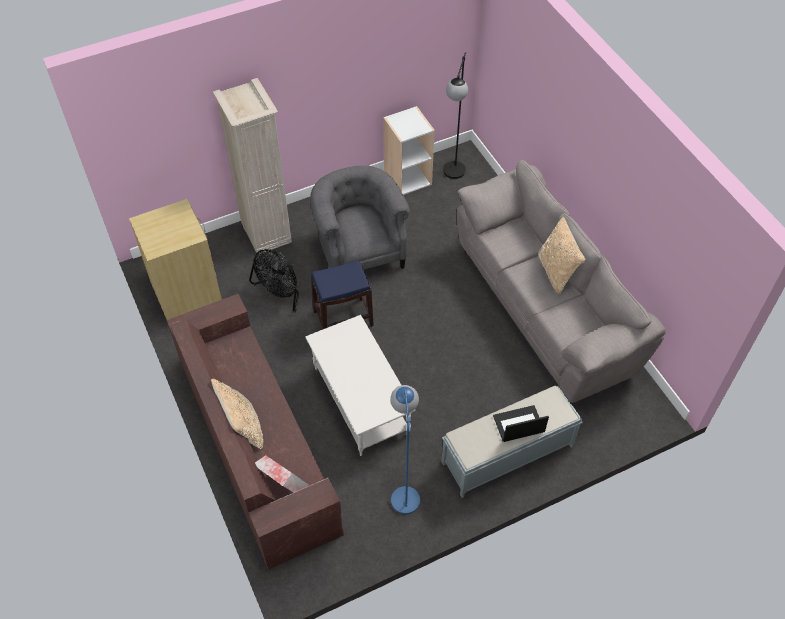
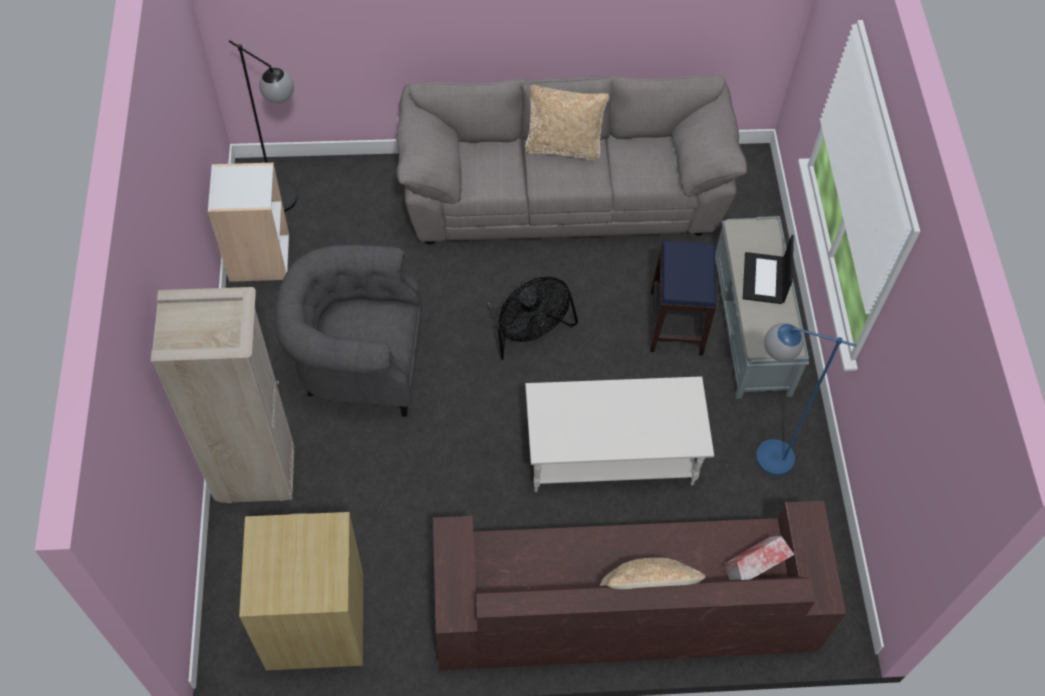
camera: 70 degrees left, 5 degrees up
(280, 290) = (375, 490): black fan -> black fan (526, 331)
(343, 319) = (467, 428): stool -> stool (676, 323)

